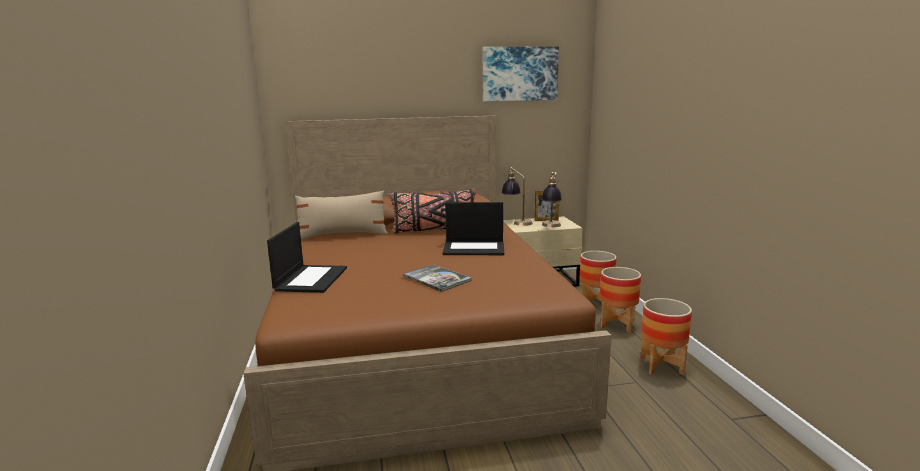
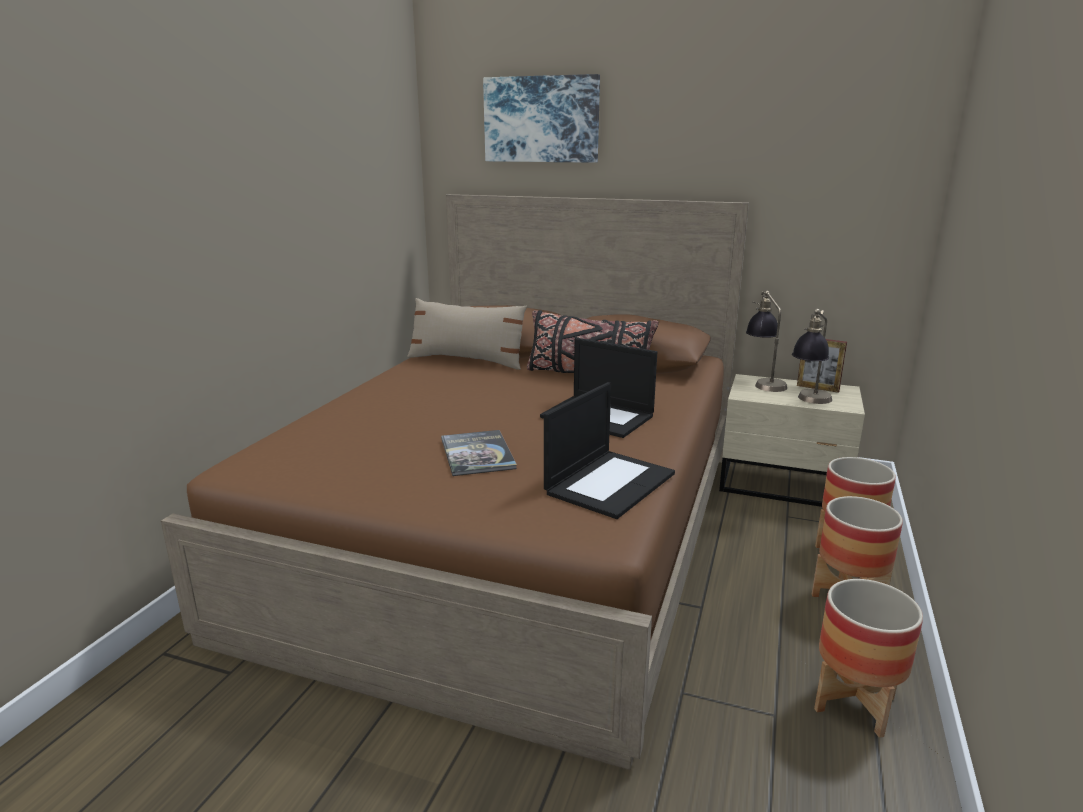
camera: 30 degrees right, 5 degrees up
(311, 279) = (343, 415): laptop -> laptop (610, 482)
(519, 74) = (803, 132): picture -> picture (541, 119)

